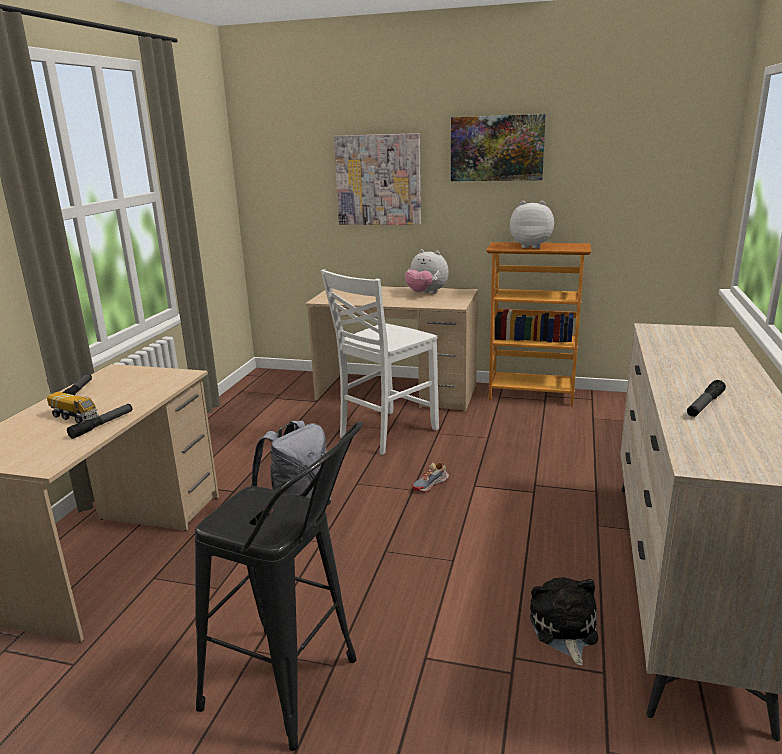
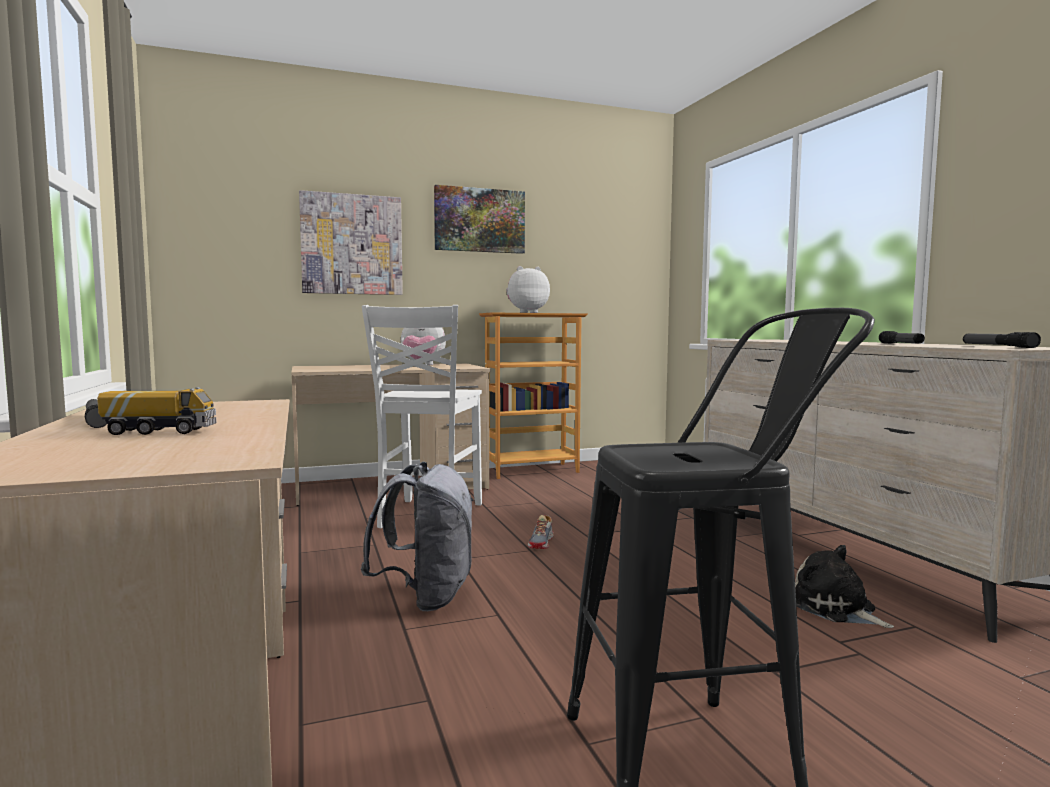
camera: 35 degrees left, 15 degrees down
(102, 425) = (239, 431): flashlight -> flashlight (997, 346)

